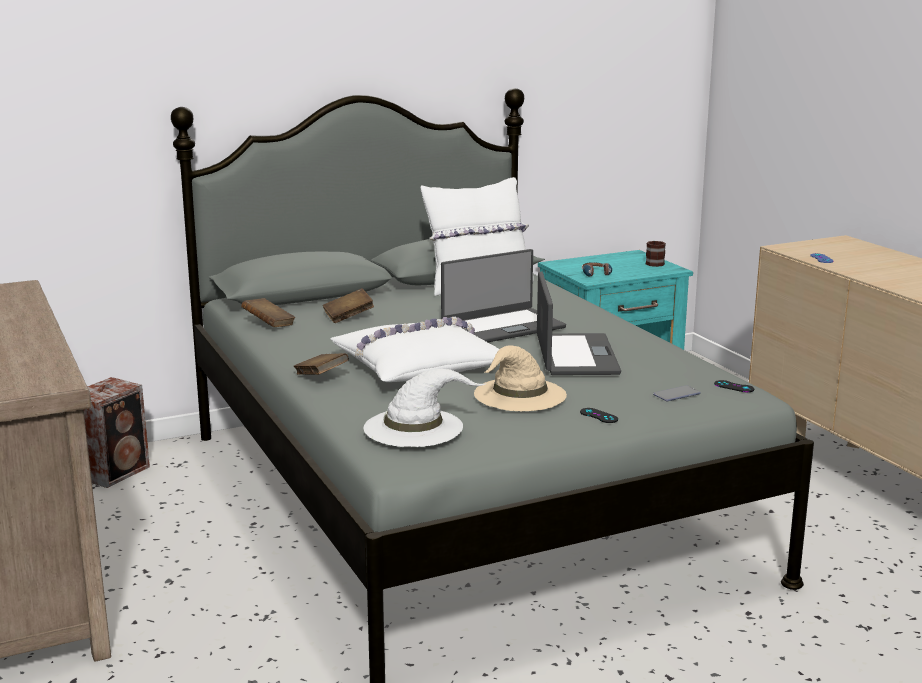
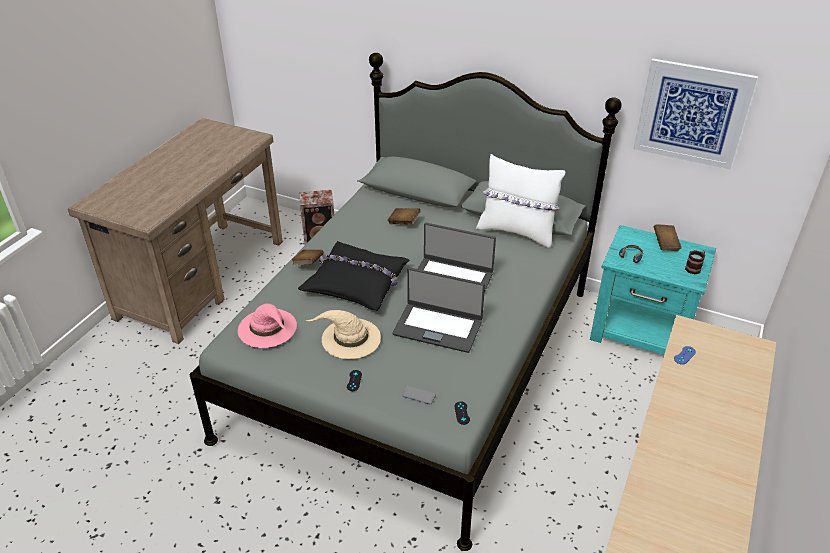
camera: 50 degrees right, 20 degrees up
(269, 324) = (362, 207): brown book -> brown book (665, 244)
(415, 427) = (268, 328): white hat -> pink hat
(417, 365) = (356, 283): white pillow -> black pillow
(575, 355) = (438, 327): laptop -> laptop turned 60 degrees clockwise
(586, 90) = (692, 113): none -> picture

